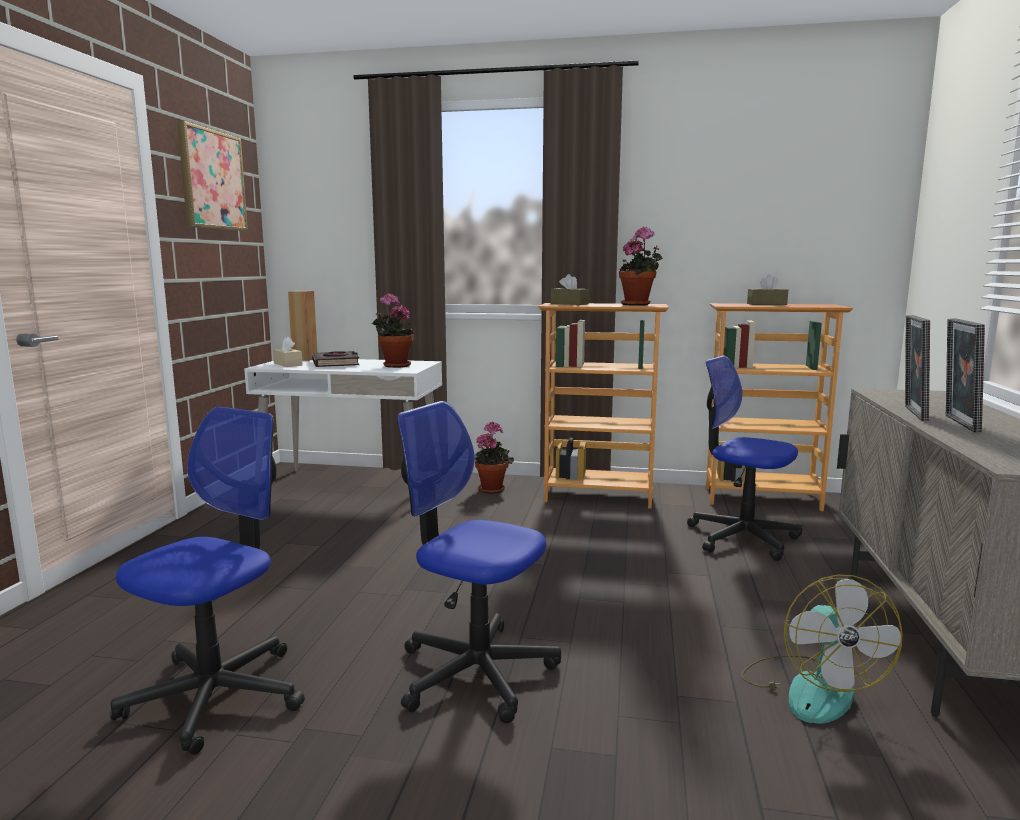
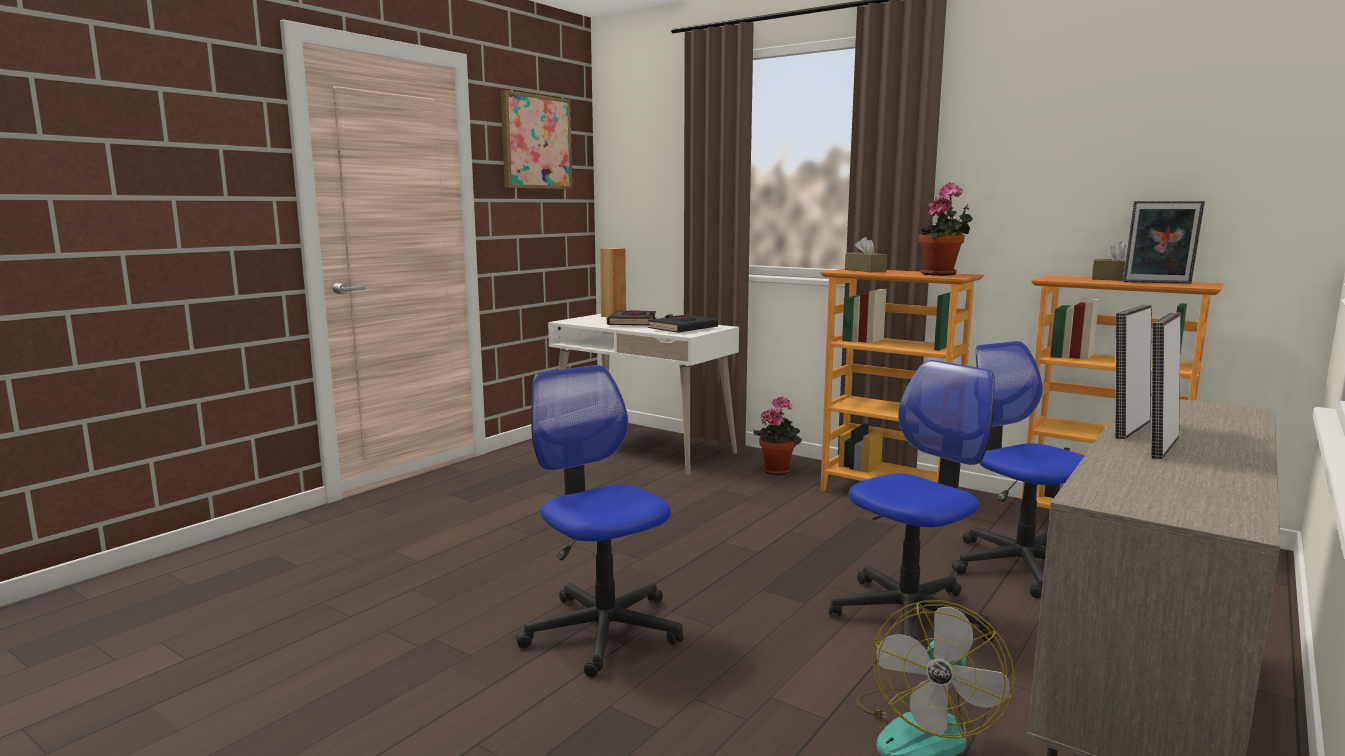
camera: 25 degrees right, 0 degrees up
(216, 695) = (395, 599): office chair -> office chair (909, 614)
(288, 364) = (590, 320): beige tissue box -> none
(394, 366) = (682, 328): potted plant -> black book
(801, 305) = (1157, 283): none -> picture frame

